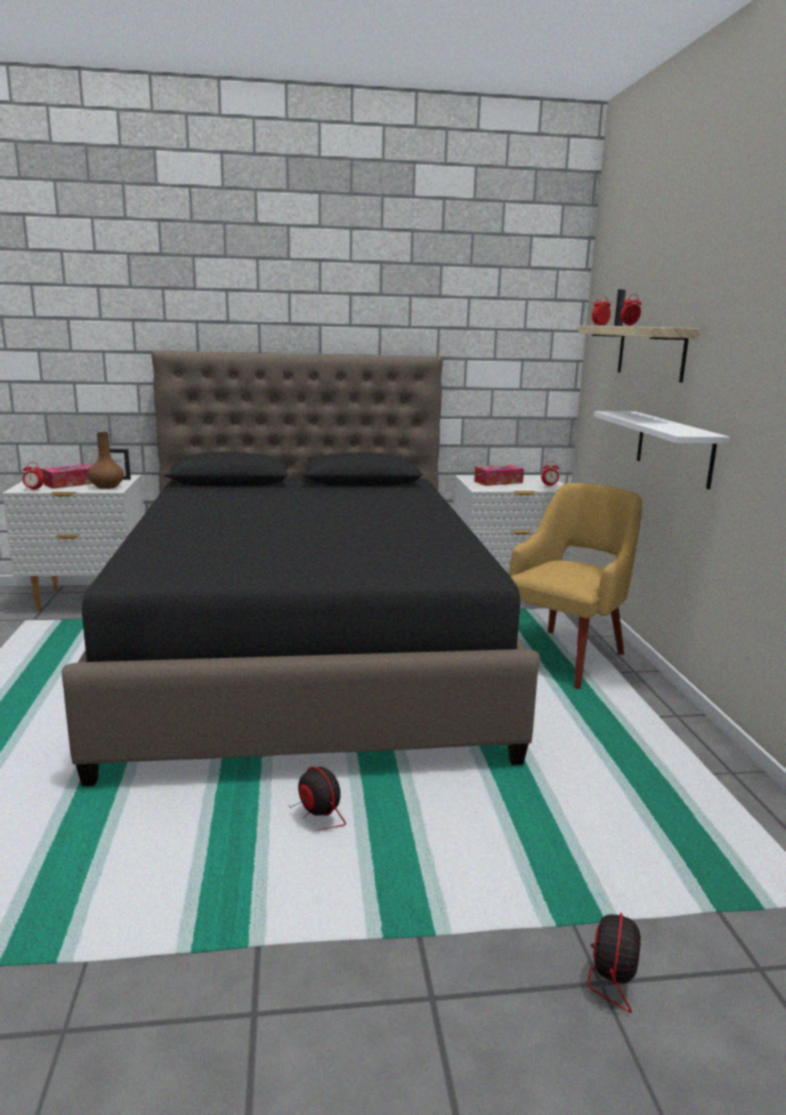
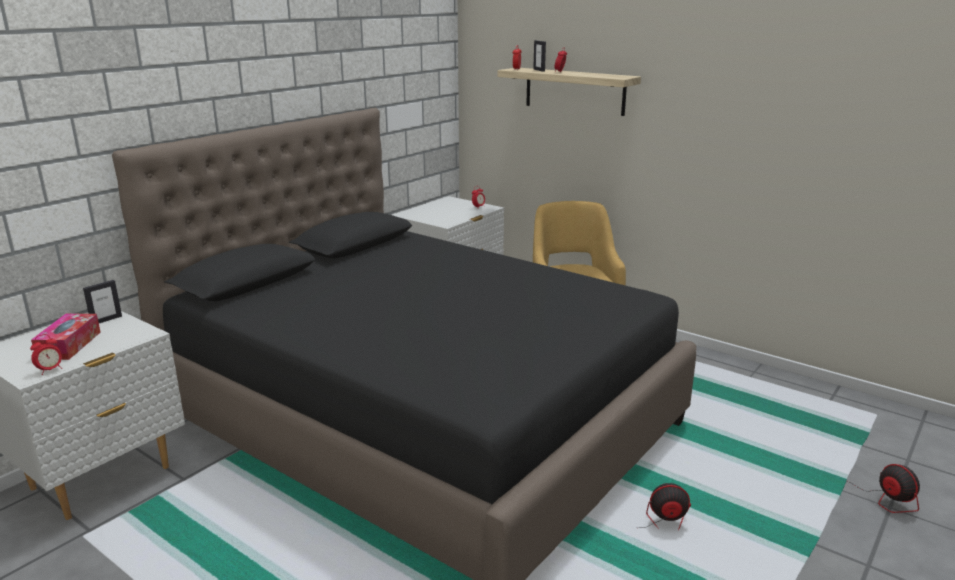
camera: 45 degrees left, 5 degrees up
(107, 486) = (127, 333): brown vase -> none
(498, 482) = (439, 213): tissue box -> none
(674, 448) = (621, 164): white shelf -> none

